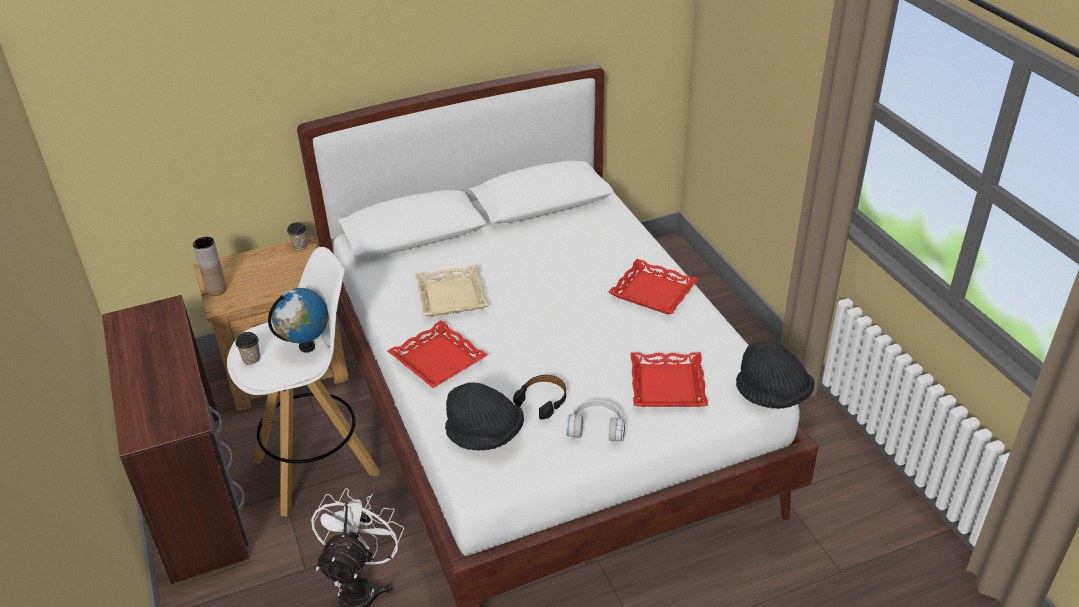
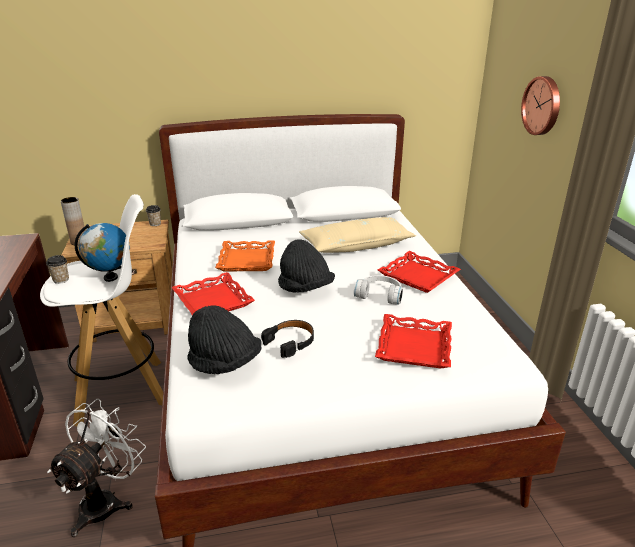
camera: 10 degrees right, 10 degrees down
(451, 296) = (246, 260): beige tray -> orange tray
(572, 254) = (356, 245): none -> beige pillow
(597, 427) = (334, 372): white headphones -> white headphones (380, 295)
(772, 65) = (542, 105): none -> wall clock
(772, 395) = (520, 369): black hat -> black hat (305, 288)

